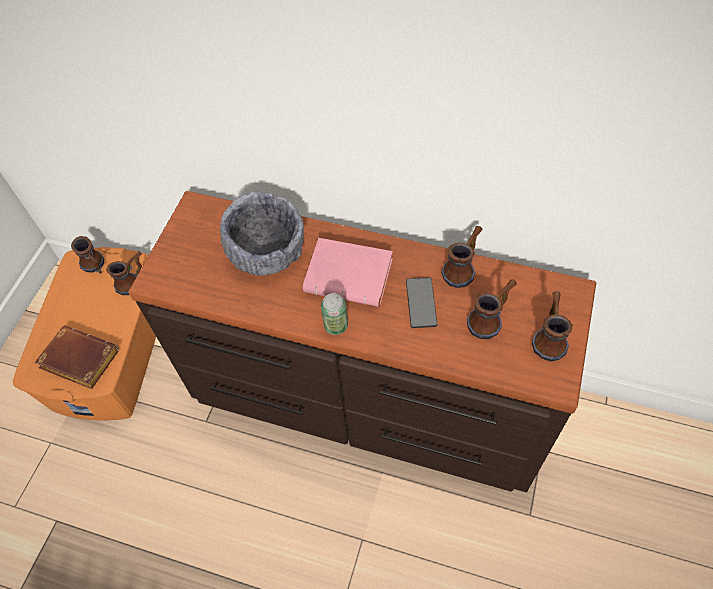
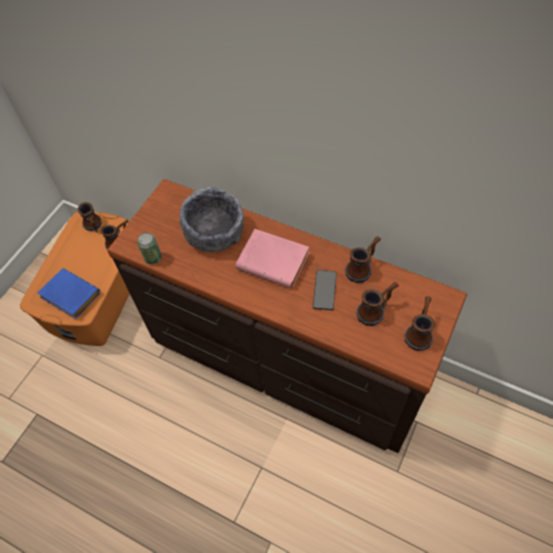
camera: 10 degrees right, 0 degrees up
(77, 361) = (68, 296): brown book -> blue book
(336, 325) = (255, 298): can -> can (153, 258)

